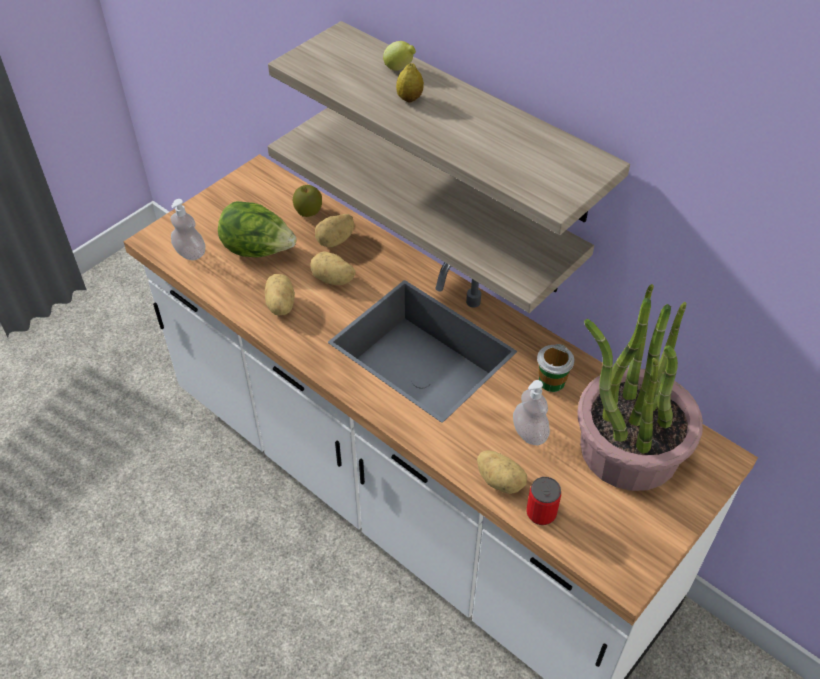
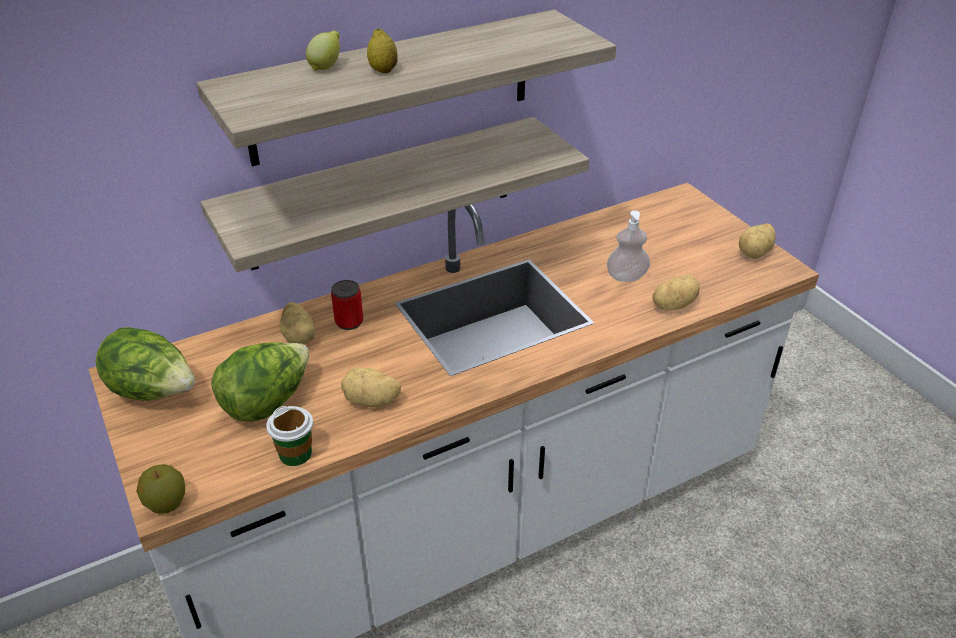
camera: 70 degrees left, 10 degrees down
(190, 253) = (222, 466): soap dispenser -> none
(248, 192) = (154, 392): none -> lettuce
(308, 212) = (234, 348): apple -> apple (166, 503)
(333, 280) = (359, 352): potato -> potato (755, 253)
(541, 513) = (713, 292): can -> can (349, 322)
(551, 381) = (573, 250): cup -> cup (295, 454)
(628, 449) = (661, 233): potted plant -> none

